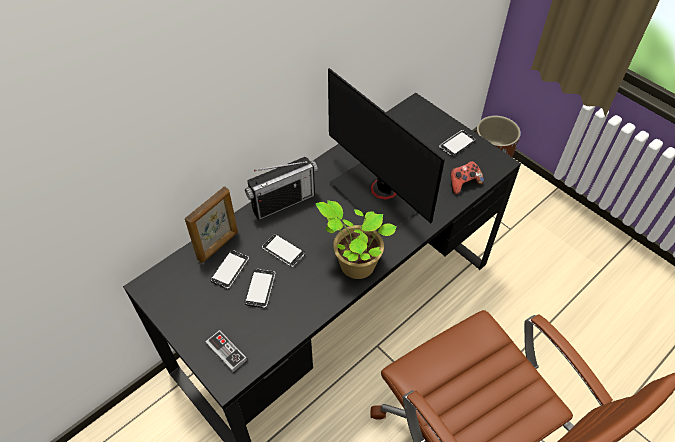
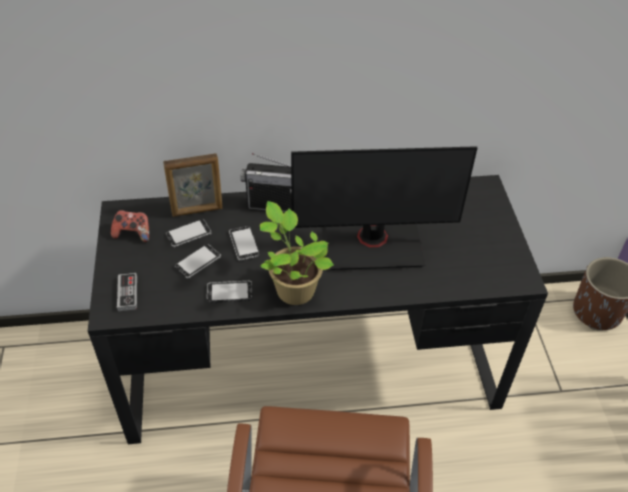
camera: 35 degrees right, 5 degrees down
(379, 194) = (373, 244): monitor -> monitor turned 90 degrees counterclockwise
(457, 144) = (495, 241): phone -> phone (229, 292)
(463, 183) = (465, 279): game controller -> game controller (133, 233)

